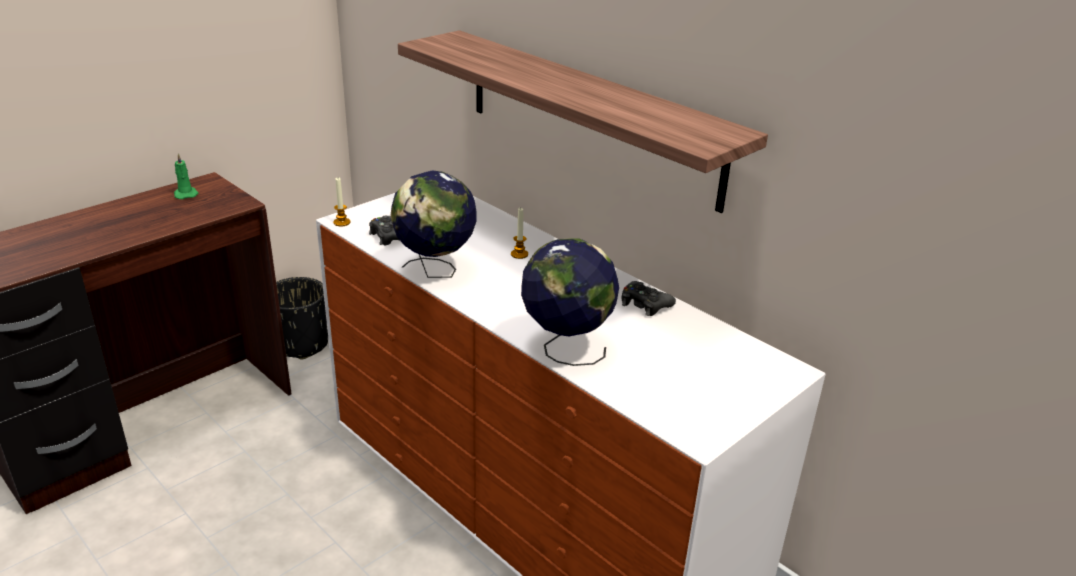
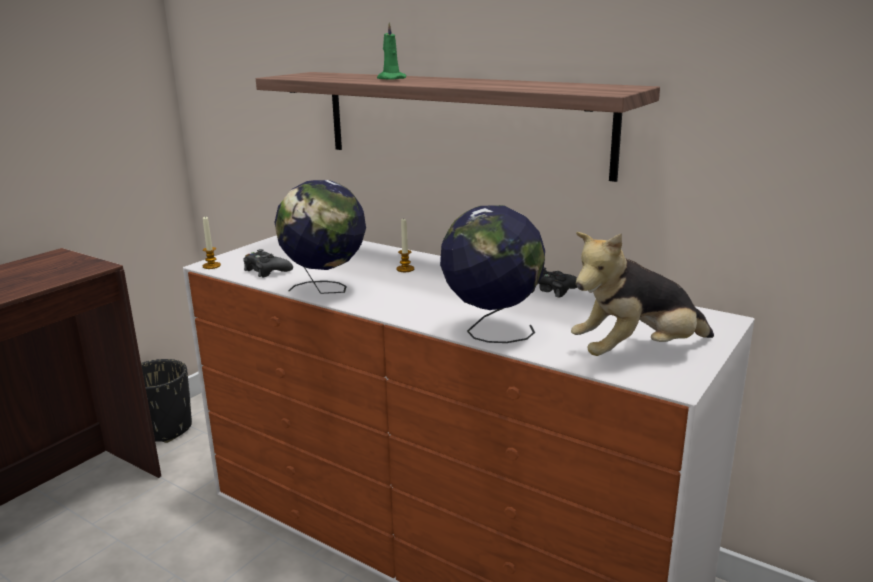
camera: 10 degrees left, 10 degrees down
(185, 194) = (32, 266): green candle -> green candle (390, 79)
(686, 398) = (637, 353): none -> plush toy

